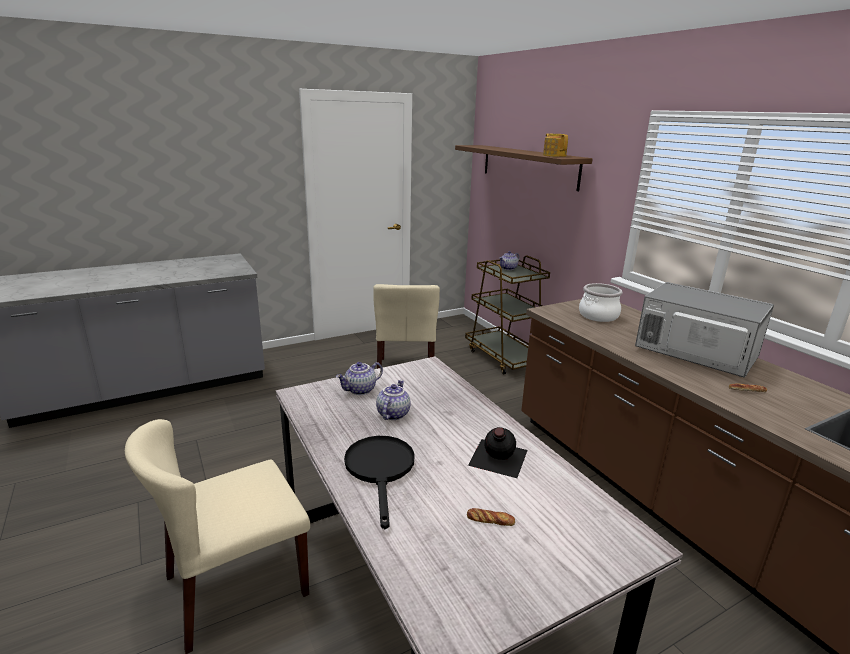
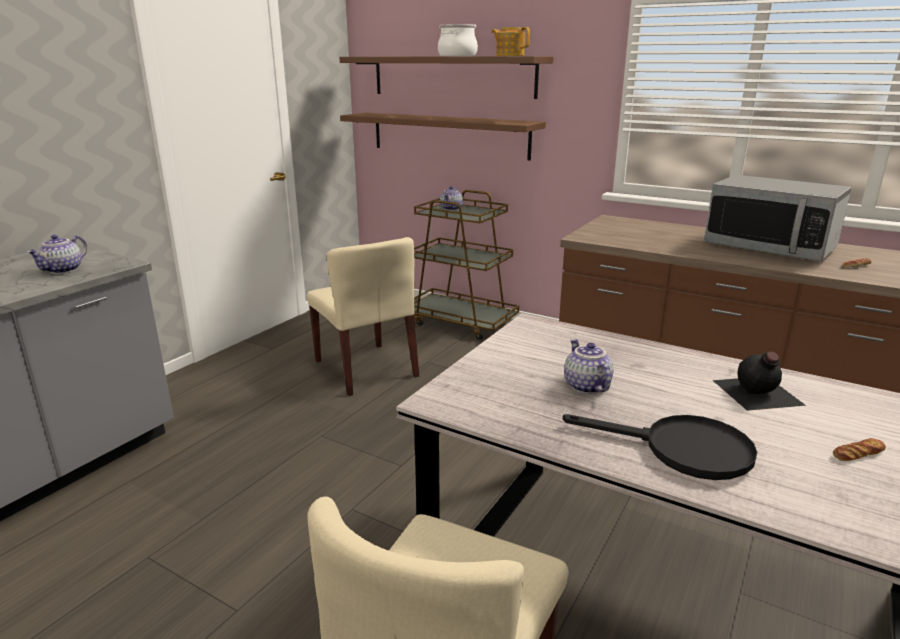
camera: 30 degrees left, 0 degrees up
(360, 390) = (505, 372): teapot -> teapot (63, 270)
(380, 470) = (681, 450): black frying pan -> black frying pan turned 150 degrees clockwise
(522, 211) = (449, 135): none -> brown shelf
(598, 316) = (636, 232): cooking pot -> cooking pot (457, 56)
(694, 354) = (769, 247): microwave -> microwave turned 150 degrees counterclockwise

